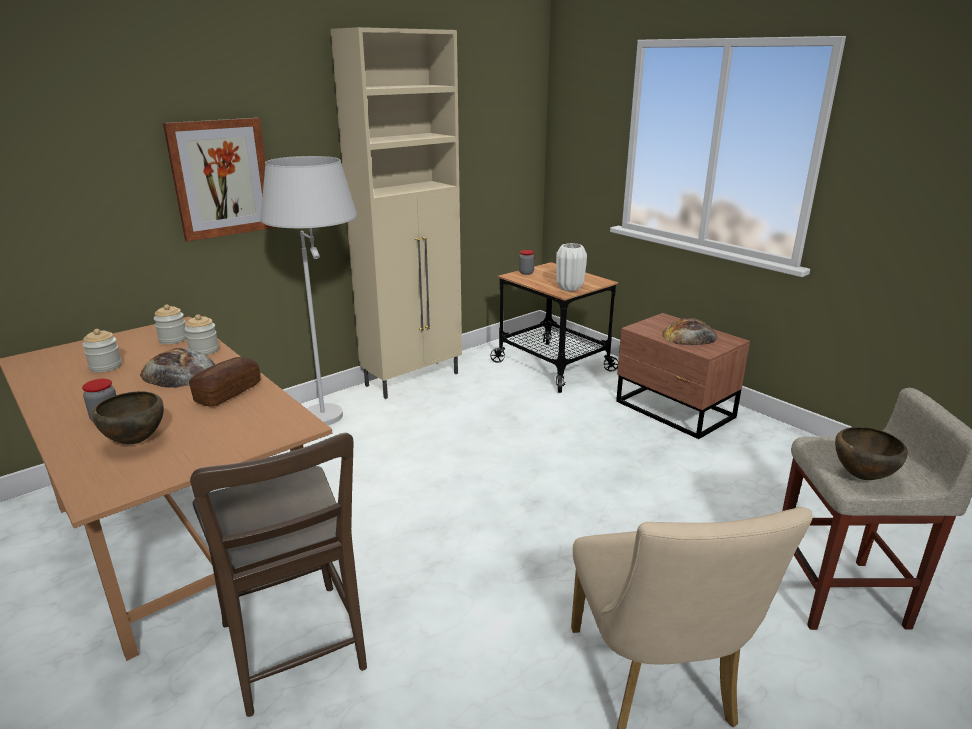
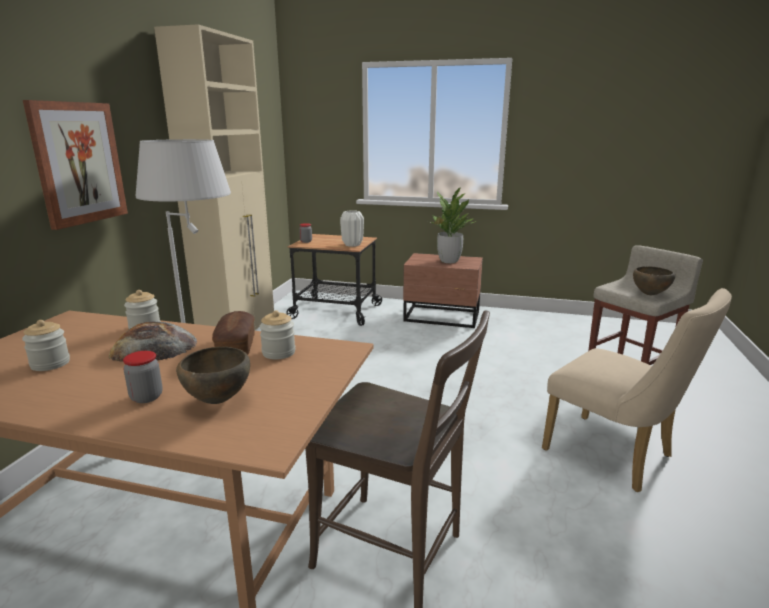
camera: 35 degrees left, 5 degrees down
(173, 339) = (89, 328): jar -> jar (278, 352)
(689, 336) = (449, 261): bread -> potted plant

